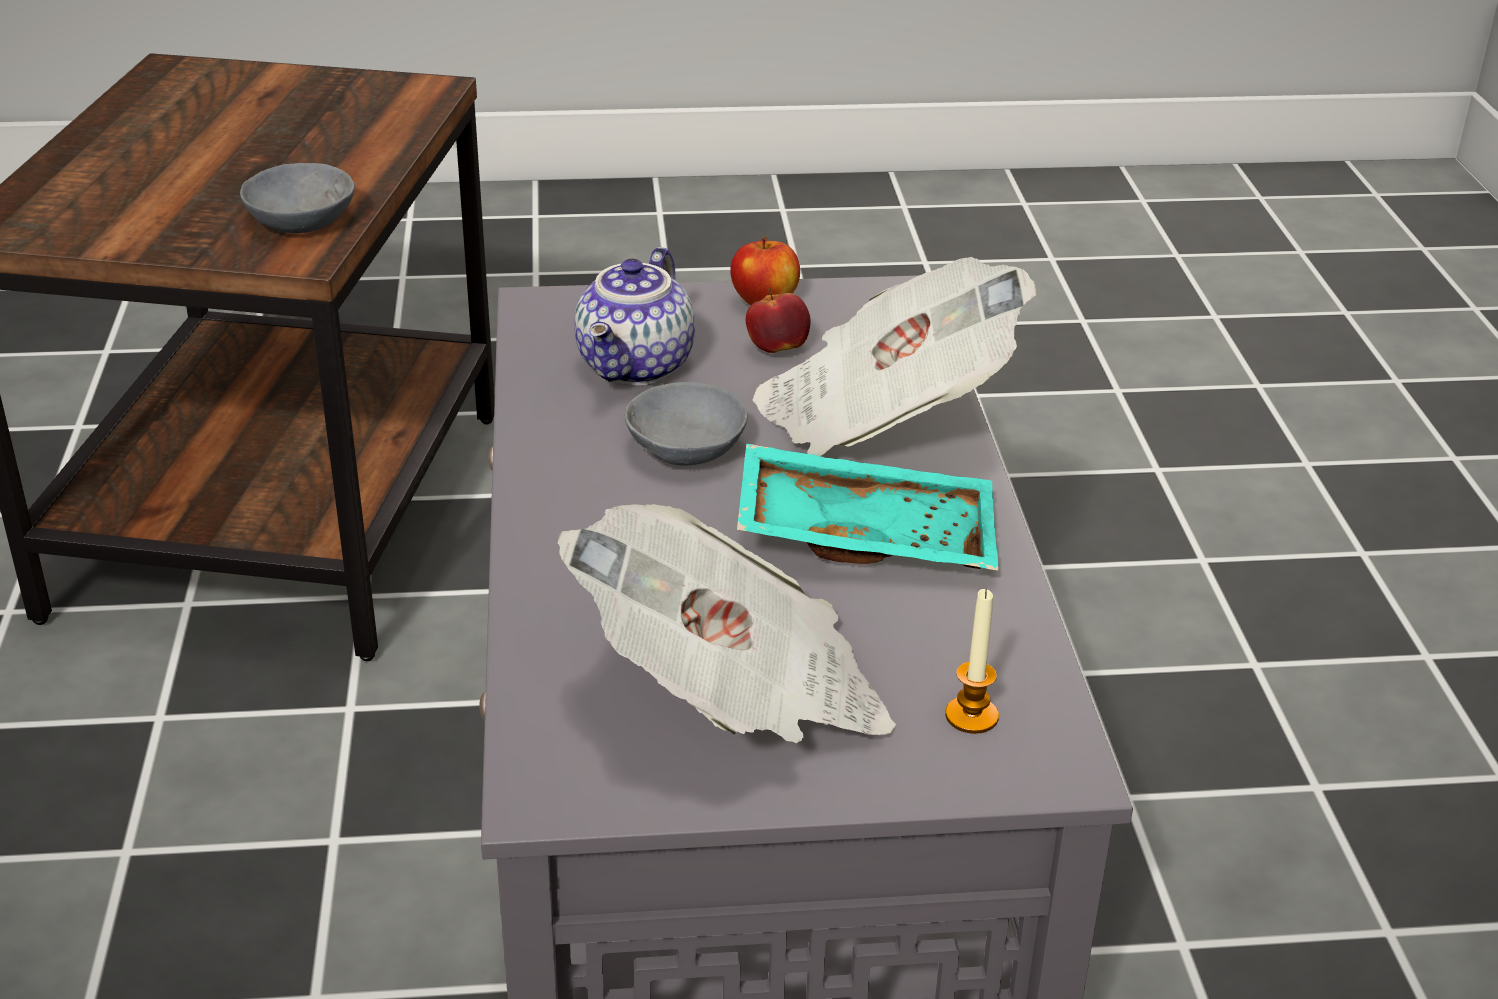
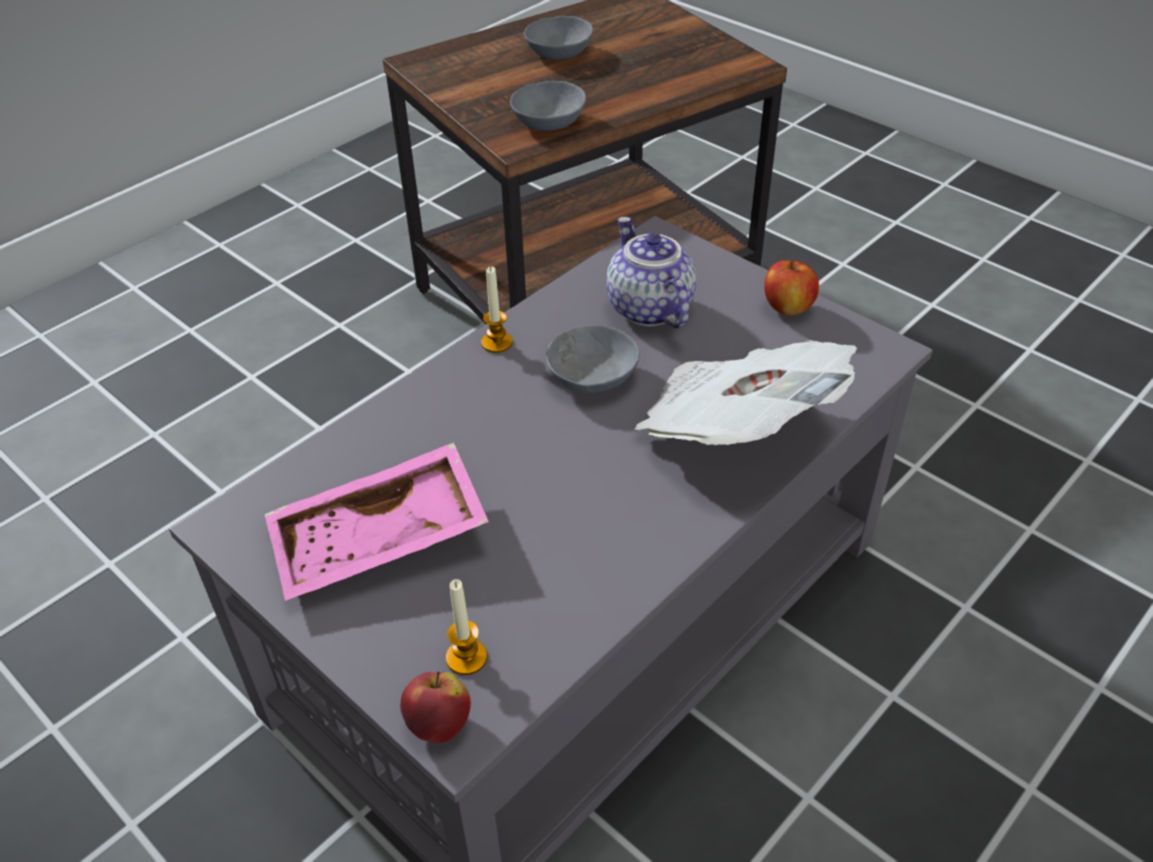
camera: 50 degrees right, 10 degrees up
(174, 151) = (558, 51): none -> grey bowl
(538, 474) = (497, 343): none -> candle
(638, 367) = (647, 308): teapot -> teapot turned 90 degrees clockwise
(732, 695) = (379, 541): newspaper -> pink tray
(777, 349) = (744, 344): apple -> apple (439, 723)
(866, 534) = (599, 499): turquoise tray -> none

